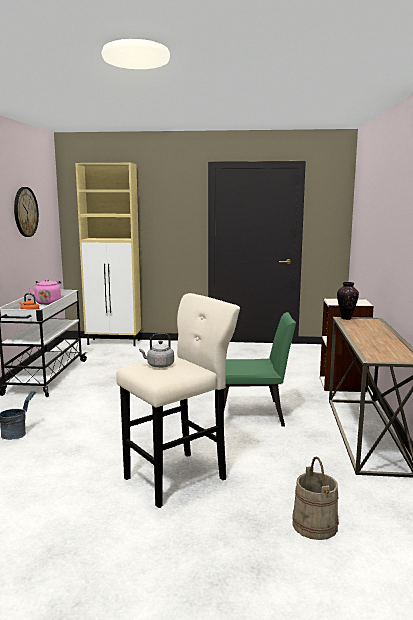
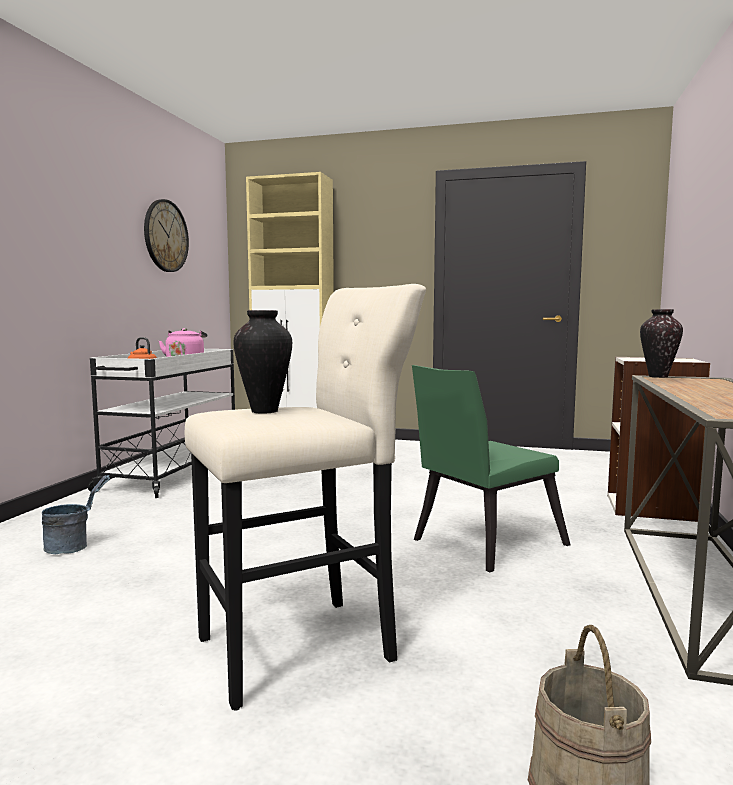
camera: 10 degrees right, 5 degrees down
(159, 365) = (263, 411): grey kettle -> vase
(254, 414) = (482, 544): green chair -> green chair turned 135 degrees clockwise

